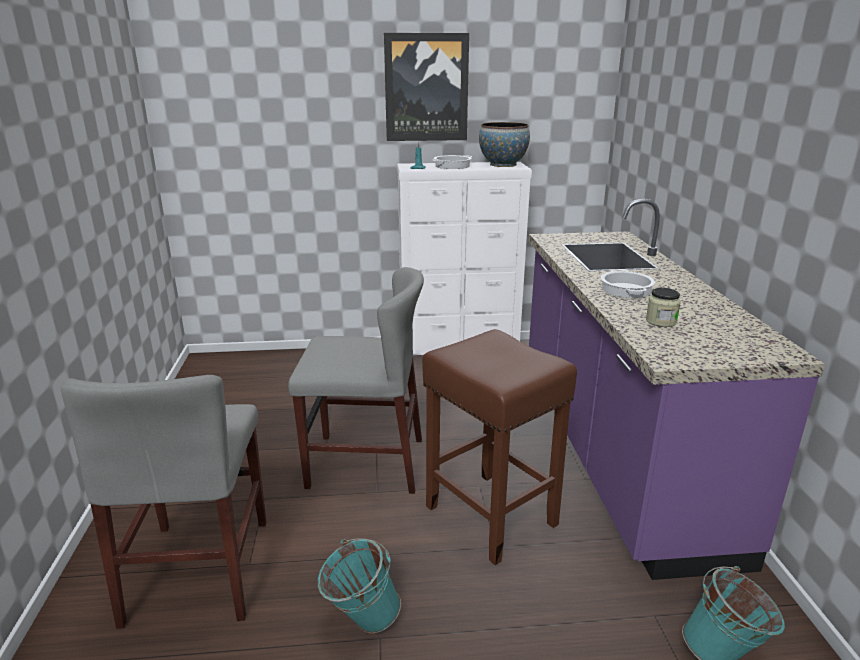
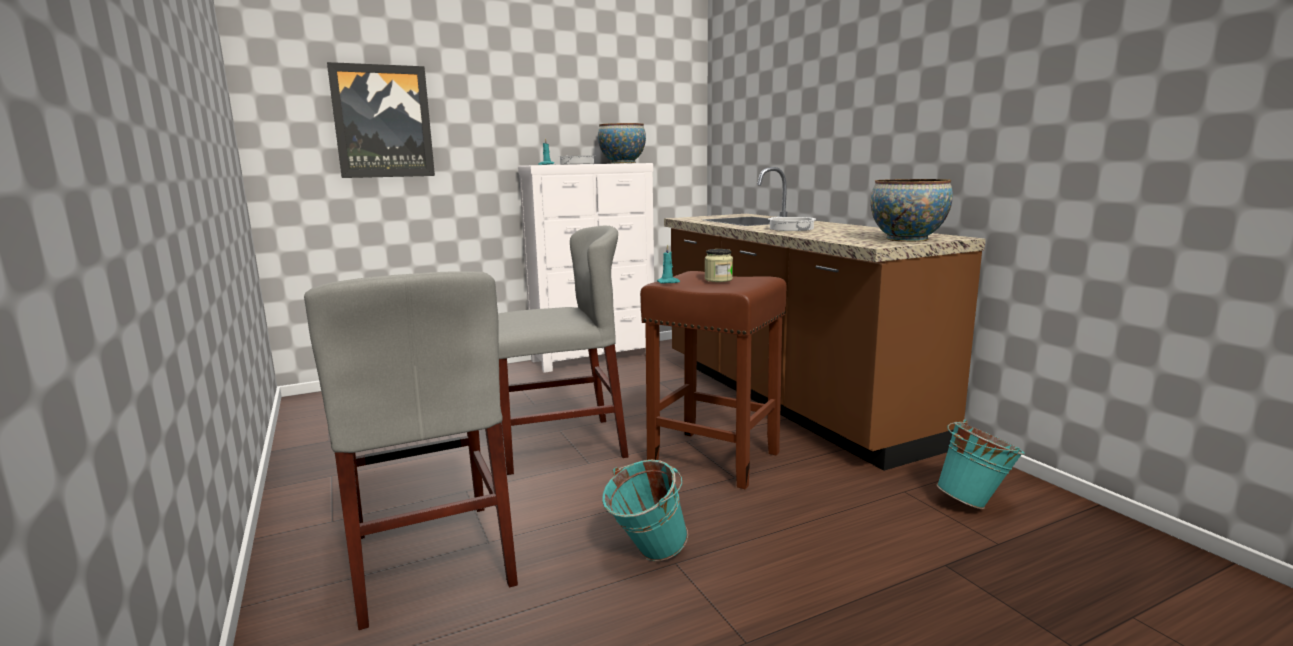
camera: 20 degrees left, 10 degrees down
(426, 88) = (542, 91): picture -> picture (383, 122)
(449, 353) = (668, 282): none -> turquoise candle
(613, 452) = (787, 400): purple counter -> brown counter
(661, 321) = (842, 235): jar -> jar (718, 279)
(722, 348) = (907, 239): none -> bowl

